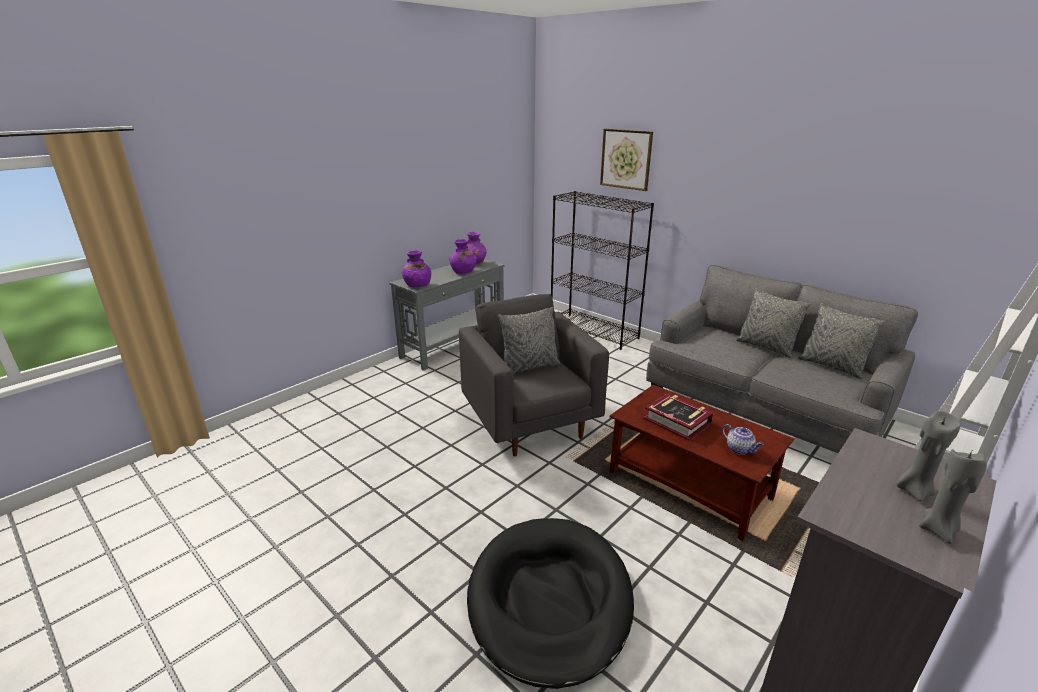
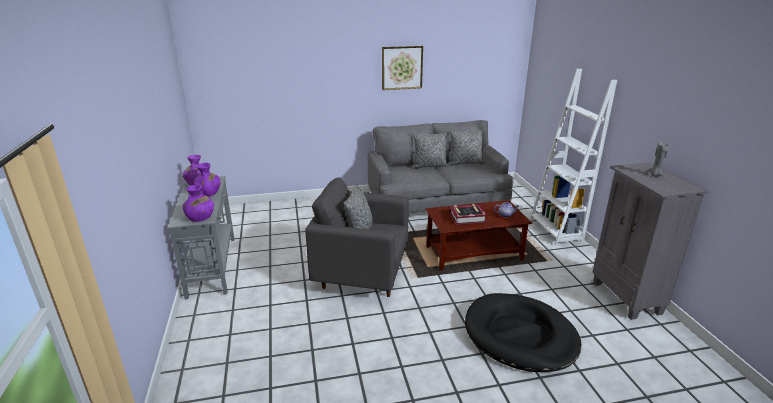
camera: 55 degrees left, 0 degrees up
(594, 331) = (289, 206): black bookcase -> none
(626, 159) = (283, 65): picture -> picture (402, 68)
(938, 529) = (677, 181): grey candle -> none

